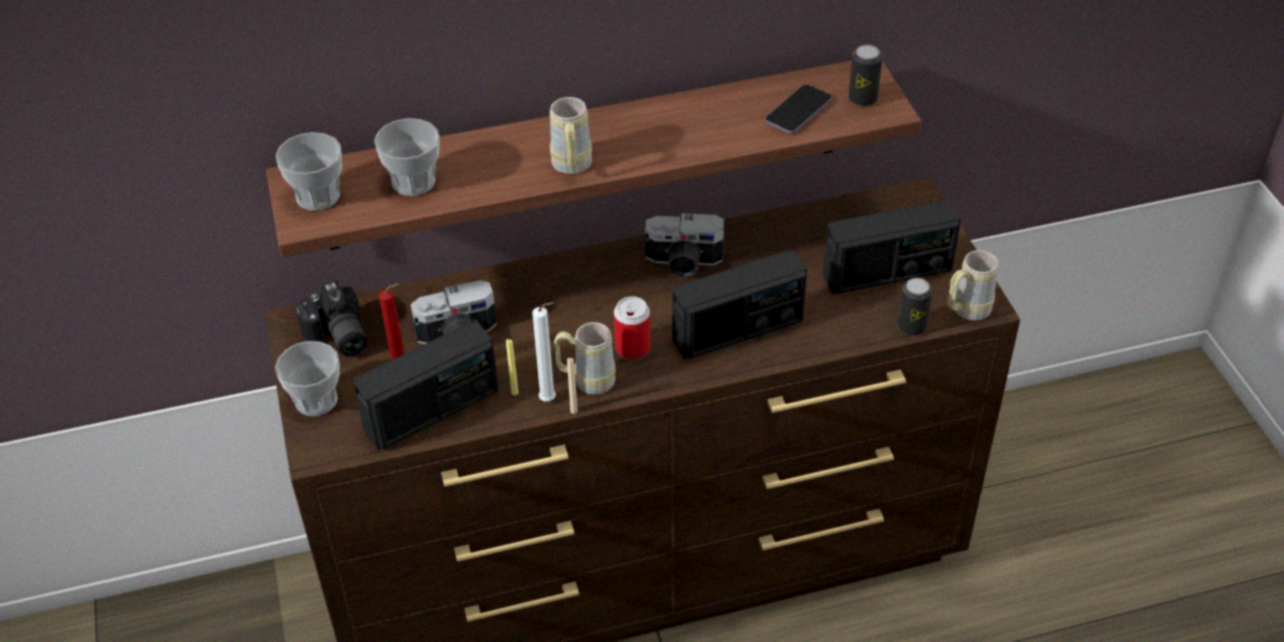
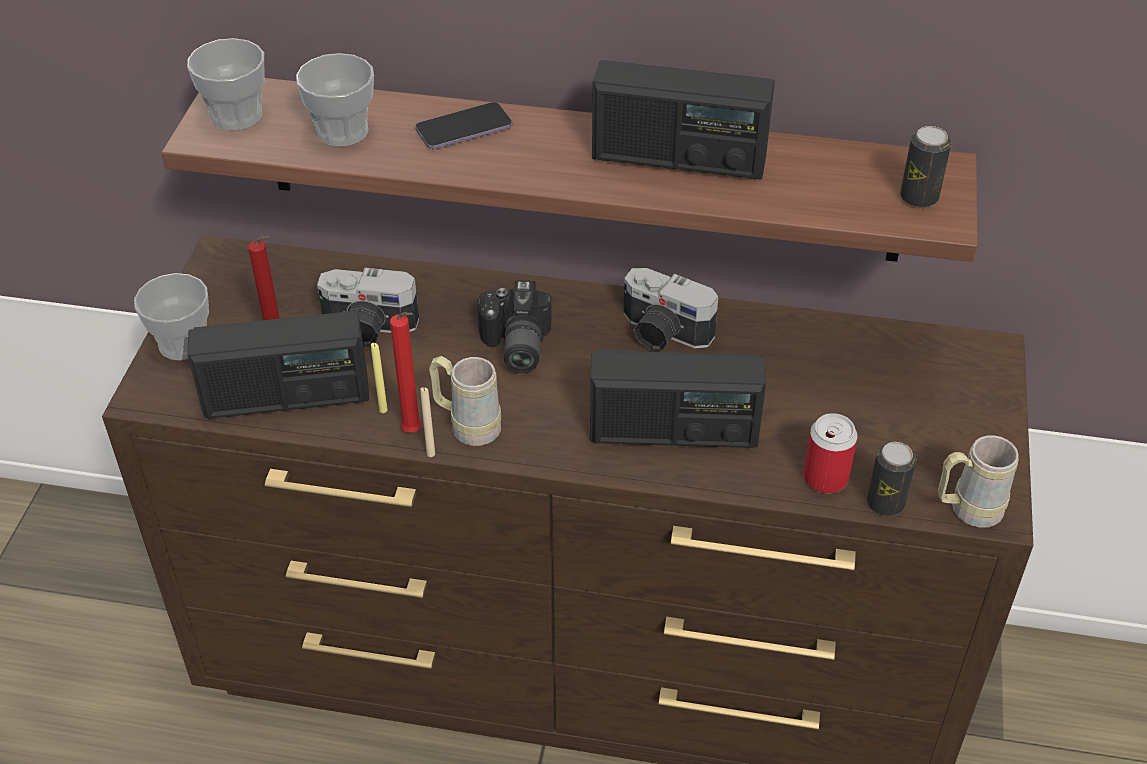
camera: 25 degrees right, 0 degrees up
(337, 338) = (248, 286): camera -> camera (513, 346)
(550, 400) = (414, 432): white candle -> red candle
(571, 168) = (519, 169): beige mug -> none
(632, 347) = (542, 408): can -> can (825, 478)
(798, 111) = (828, 188): phone -> phone (464, 129)
(887, 273) = (896, 429): radio -> radio (678, 159)

